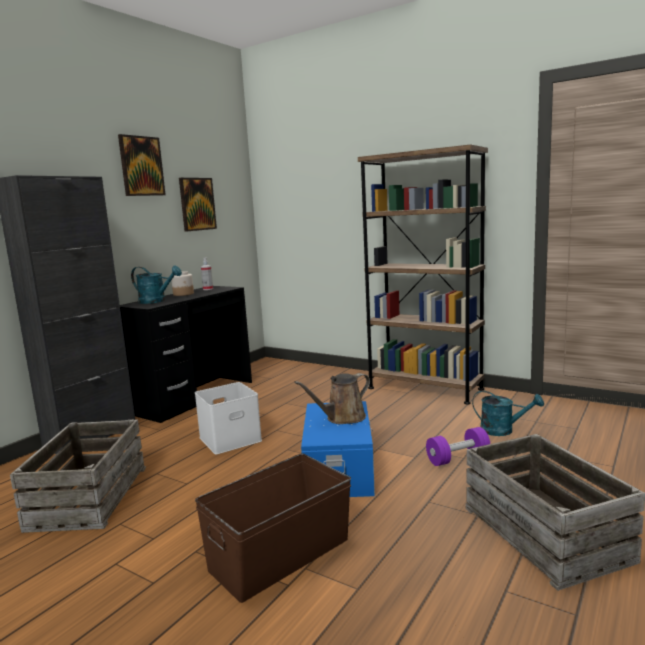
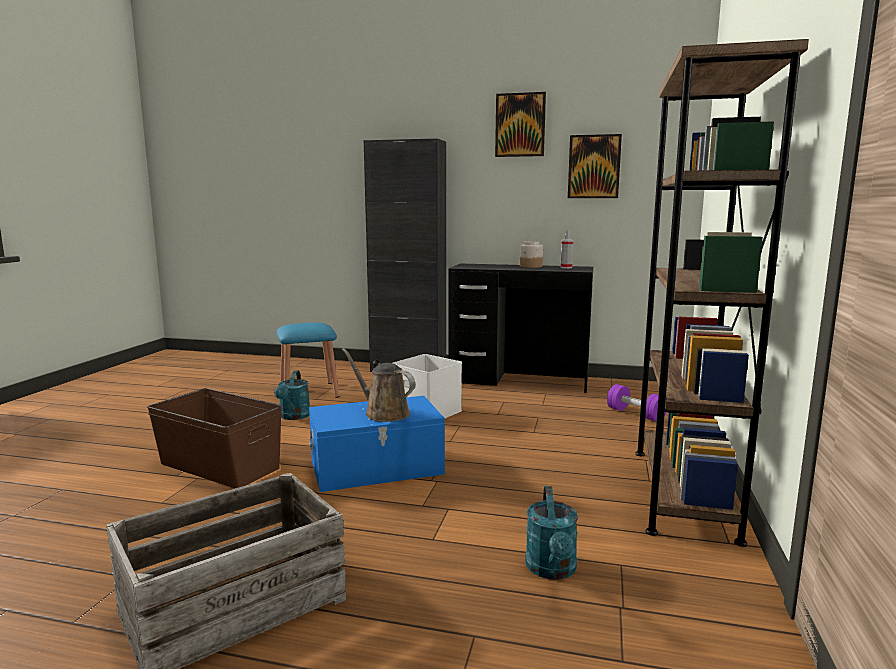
camera: 70 degrees right, 0 degrees up
(88, 497) = (309, 392): crate -> blue stool
(157, 301) = (487, 266): turquoise watering can -> turquoise watering can (293, 417)
(458, 458) = (428, 535): purple dumbbell -> purple dumbbell (635, 414)

